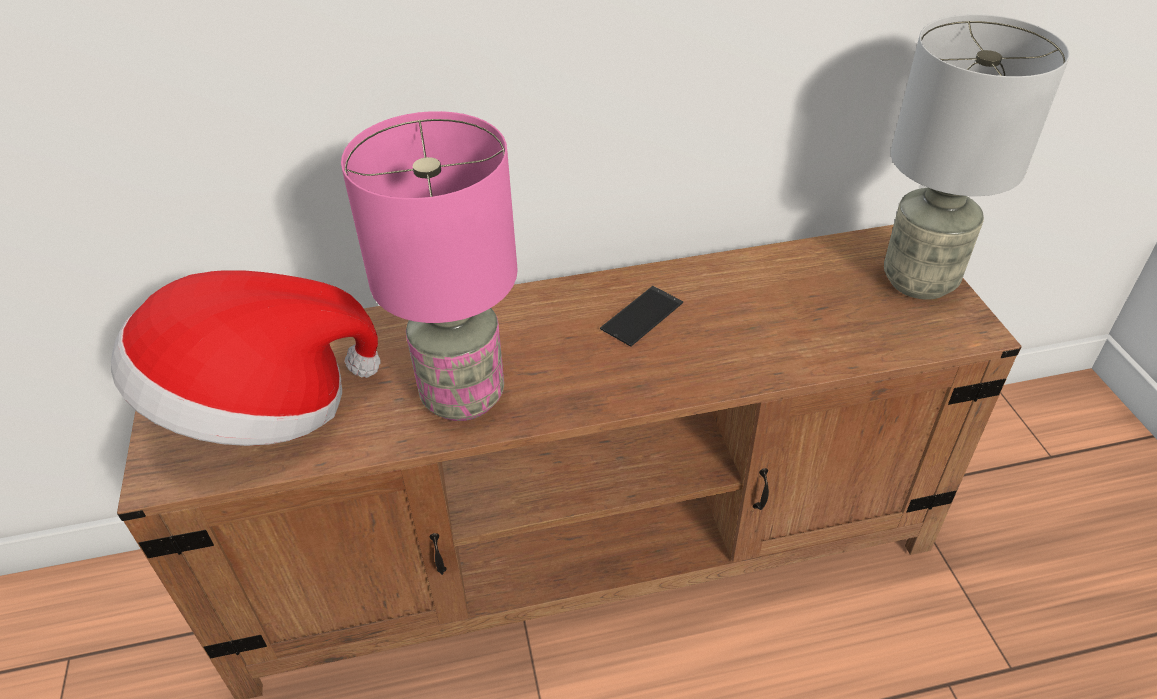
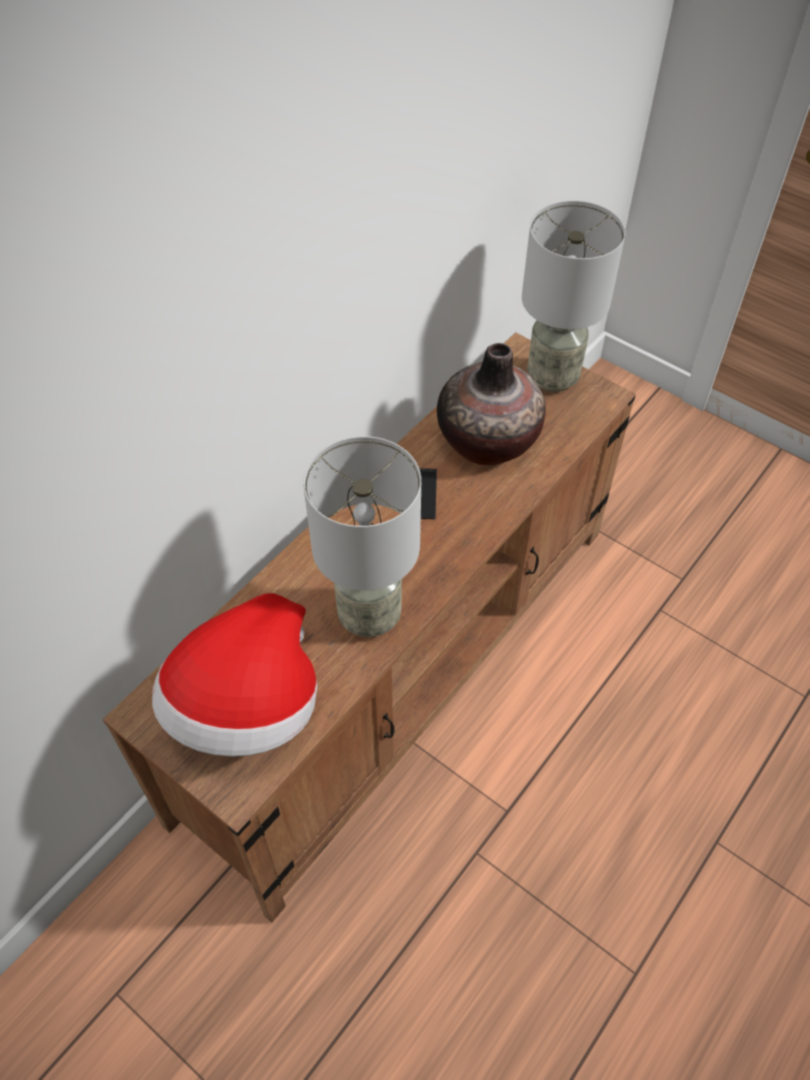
camera: 40 degrees left, 10 degrees up
(461, 397) = (369, 616): pink table lamp -> grey table lamp
(772, 305) = (488, 441): none -> vase

